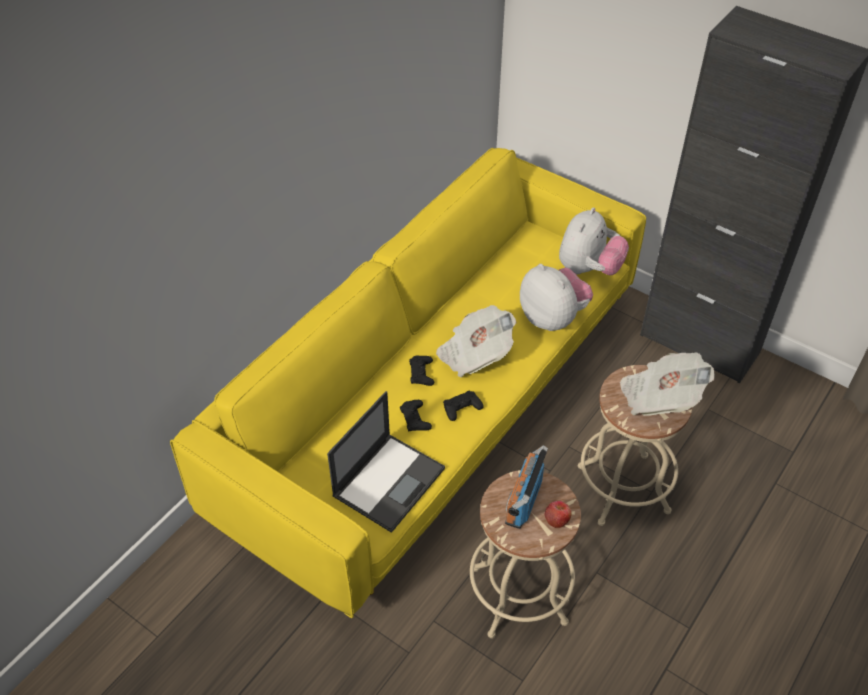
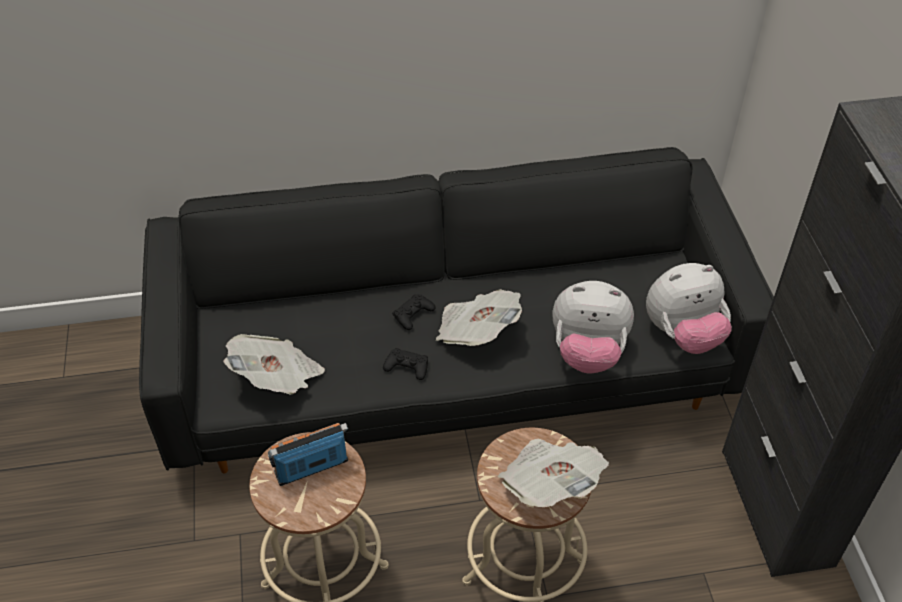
camera: 45 degrees right, 0 degrees up
(389, 481) = (278, 378): laptop -> newspaper
(415, 419) = (360, 346): black game controller -> none
(434, 405) = (451, 367): yellow sofa -> black sofa
(553, 318) = (588, 352): plush toy -> plush toy turned 90 degrees clockwise
(557, 520) = (317, 505): apple -> none

